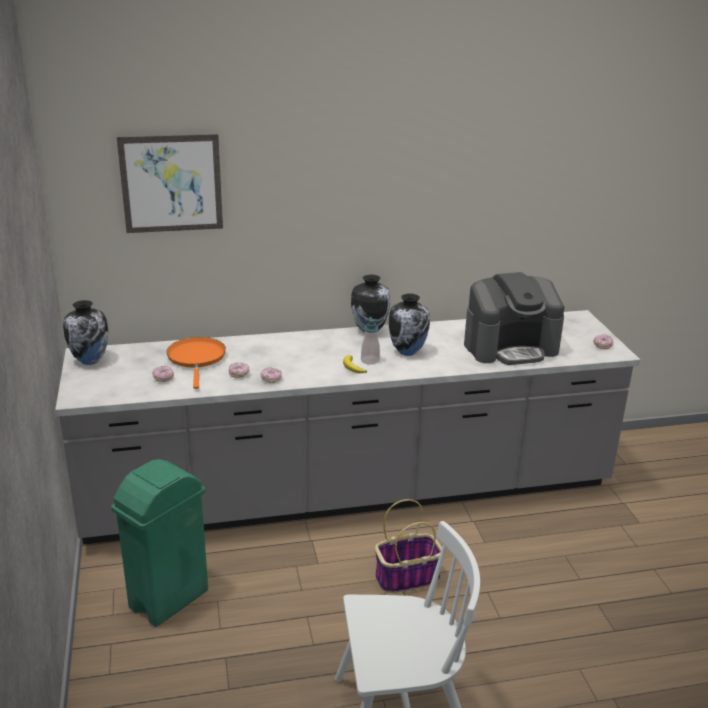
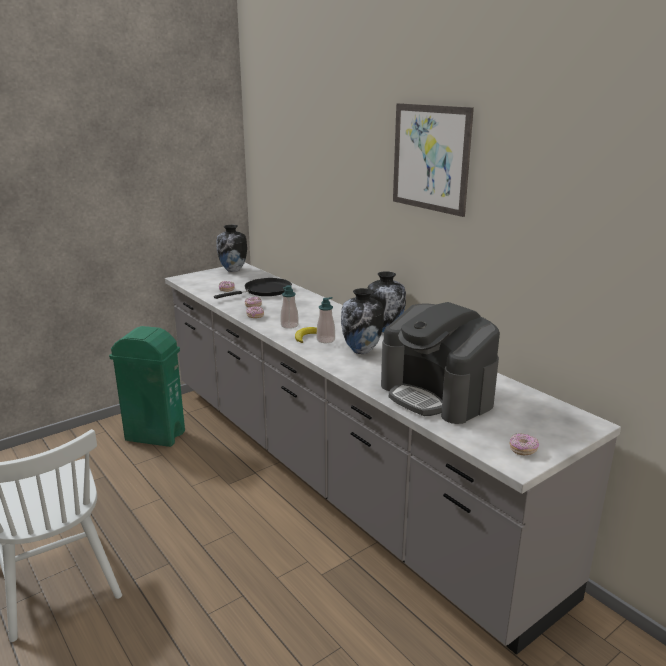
camera: 65 degrees right, 5 degrees down
(171, 183) = (292, 151): picture -> picture (430, 158)
(196, 358) = (264, 291): orange frying pan -> black frying pan
(316, 368) = (289, 325): none -> soap dispenser
(407, 577) = (236, 537): basket -> none

